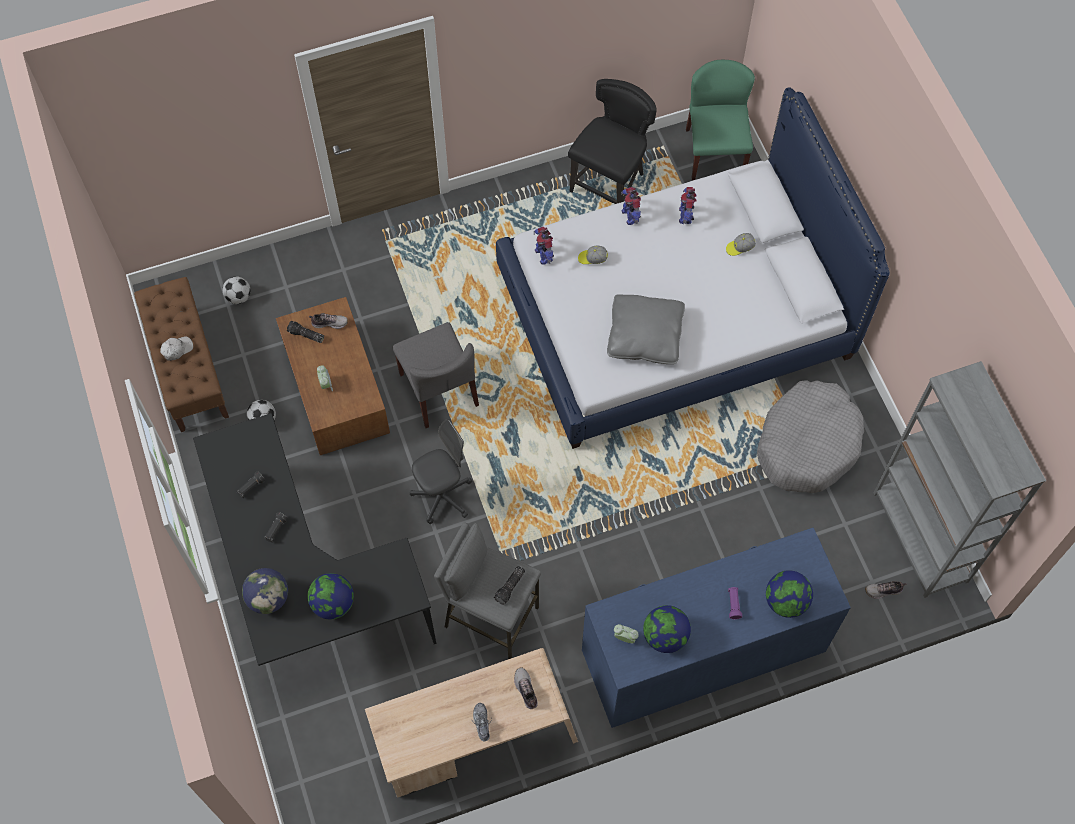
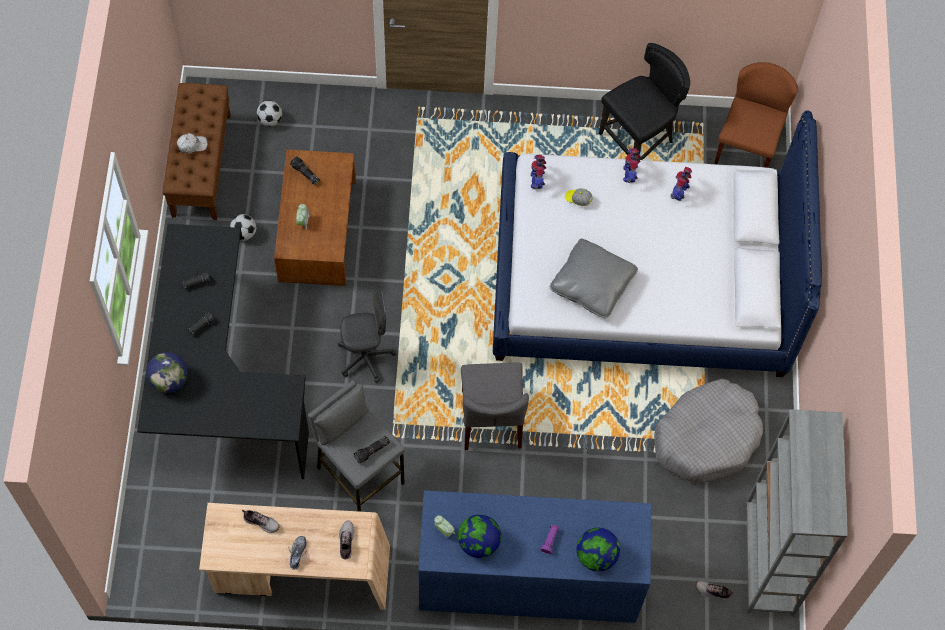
camera: 20 degrees right, 0 degrees up
(329, 323) = (330, 170): shoe -> shoe (261, 522)
(333, 603) = (220, 406): globe -> none
(439, 390) = (404, 265): grey chair -> grey chair (491, 419)
(714, 152) = (747, 146): green chair -> brown chair
(740, 247) = (714, 238): cap -> none

